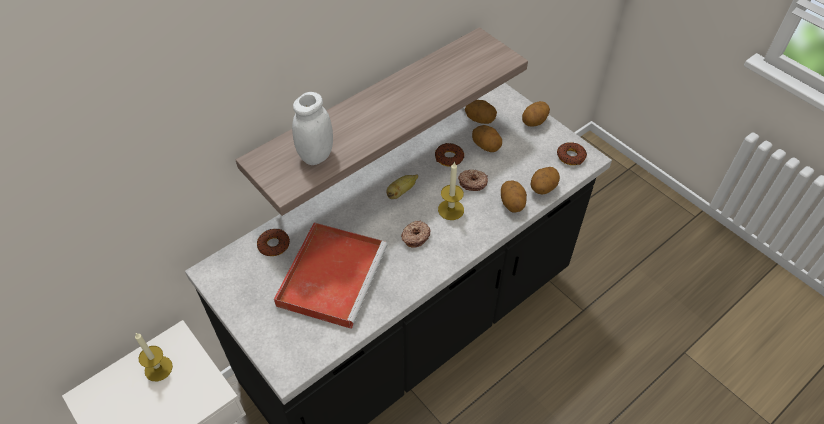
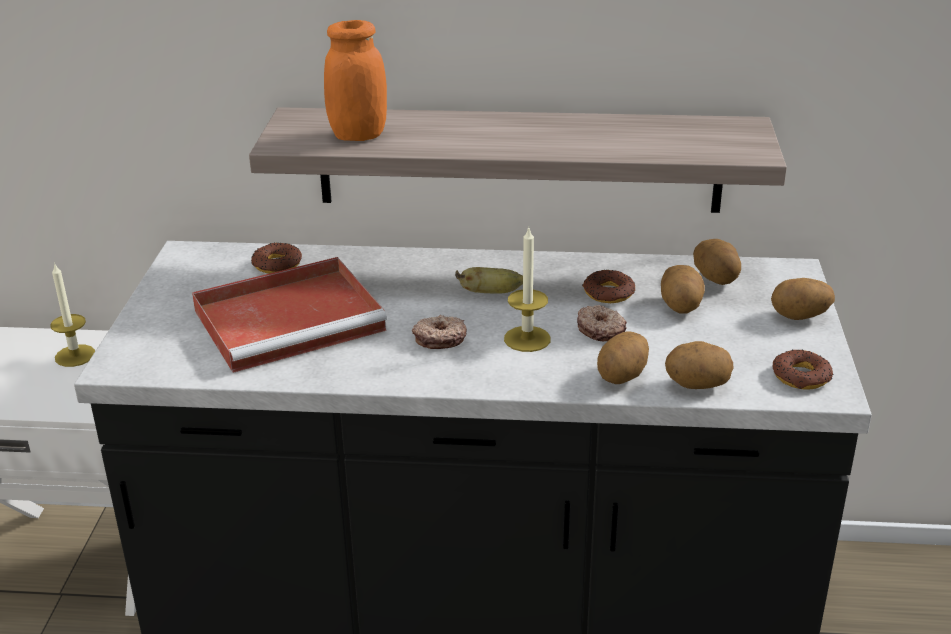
camera: 45 degrees right, 20 degrees down
(316, 155) = (358, 135): white jar -> orange jar

